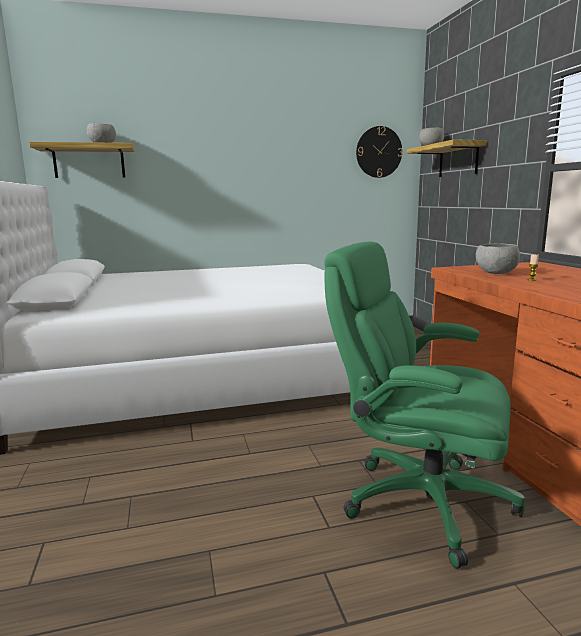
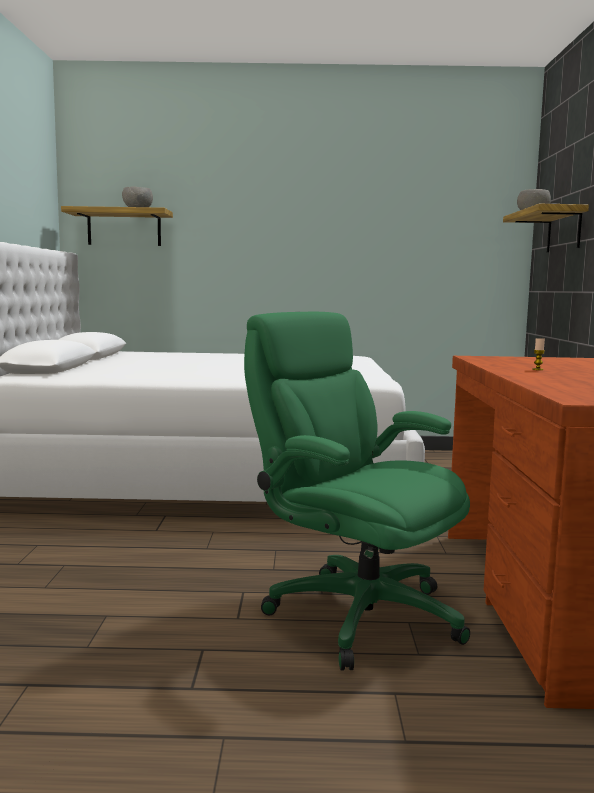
camera: 15 degrees right, 5 degrees down
(379, 152) = (473, 220): wall clock -> none
(496, 273) = (513, 363): grey bowl -> none

